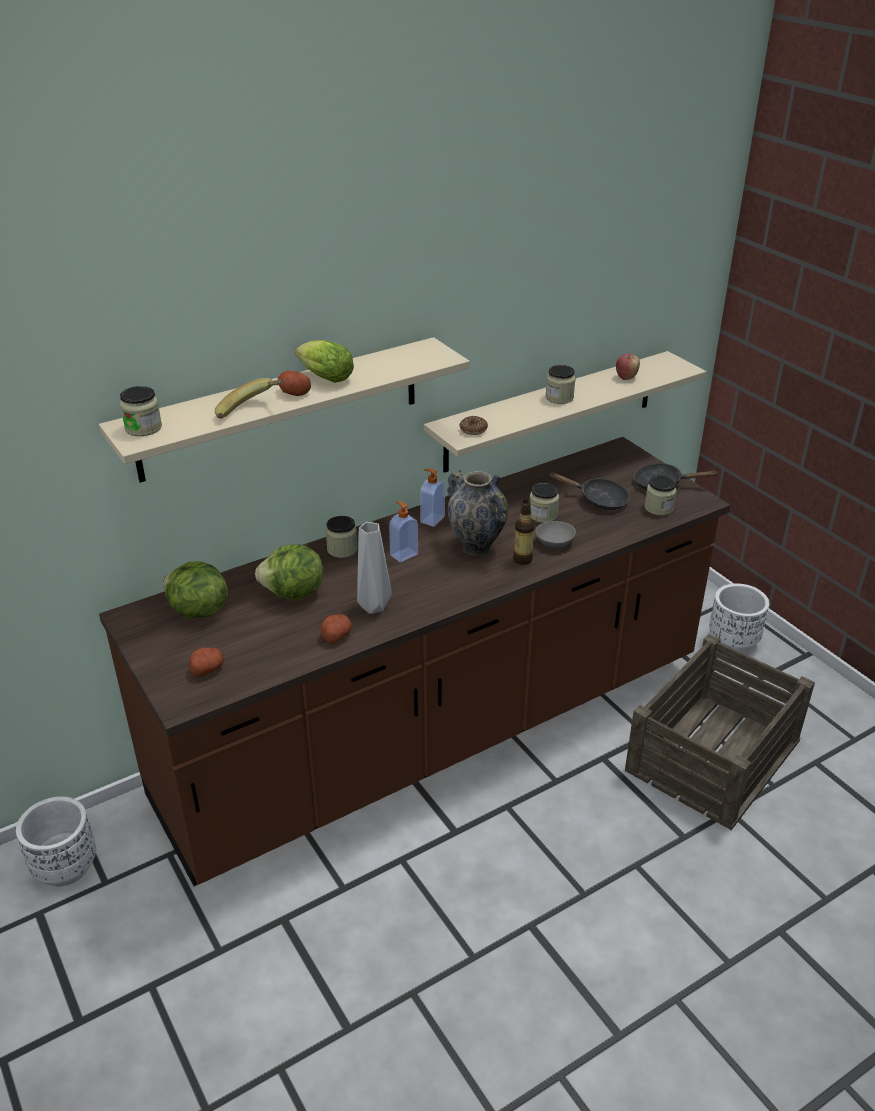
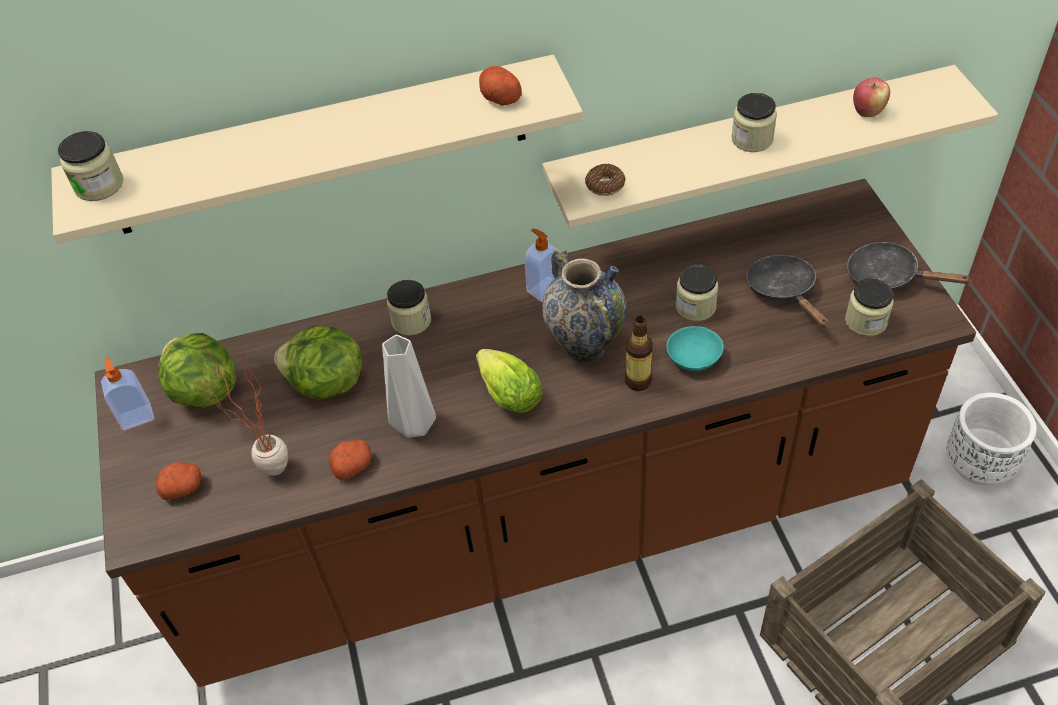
camera: 20 degrees right, 15 degrees up
(66, 867) = (85, 616): white planter -> none
(252, 412) = (245, 176): banana -> none
(270, 650) = (265, 473): none -> potted plant
(293, 392) = (314, 144): potato -> potato (499, 97)
(323, 377) = (366, 119): lettuce -> lettuce (507, 392)
(403, 554) = (485, 343): soap dispenser -> soap dispenser (136, 416)
(554, 541) = (694, 356): grey bowl -> turquoise bowl
(598, 499) = (784, 291): black frying pan -> black frying pan turned 150 degrees counterclockwise

